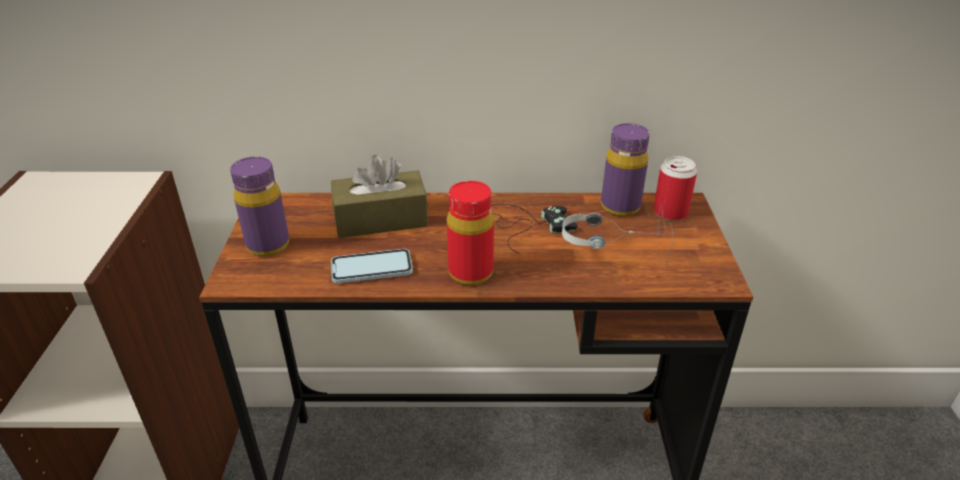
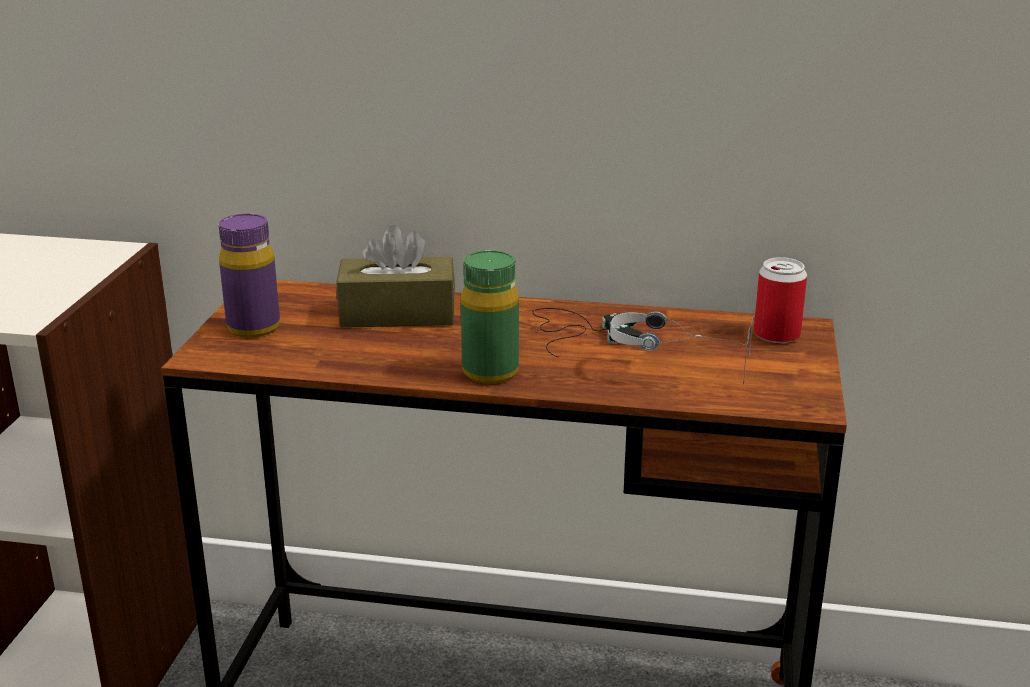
camera: 10 degrees right, 10 degrees down
(372, 268) = (370, 358): phone -> none
(470, 273) = (490, 372): red bottle -> green bottle
(620, 207) = (711, 324): purple bottle -> none

